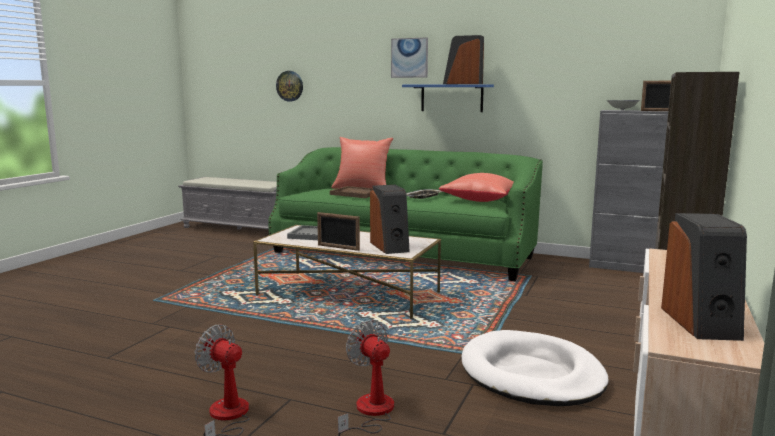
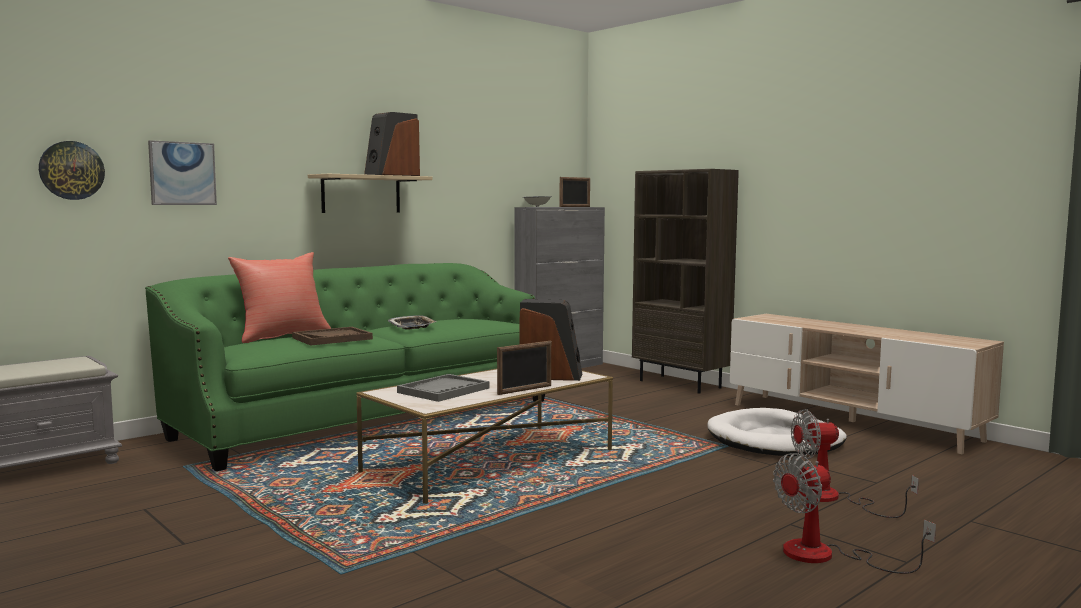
camera: 65 degrees left, 5 degrees down
(409, 58) = (301, 135): picture -> picture (182, 173)
(451, 98) = (361, 194): blue shelf -> beige shelf
(482, 200) = (469, 319): red pillow -> none
(701, 323) = (922, 336): speaker -> none

